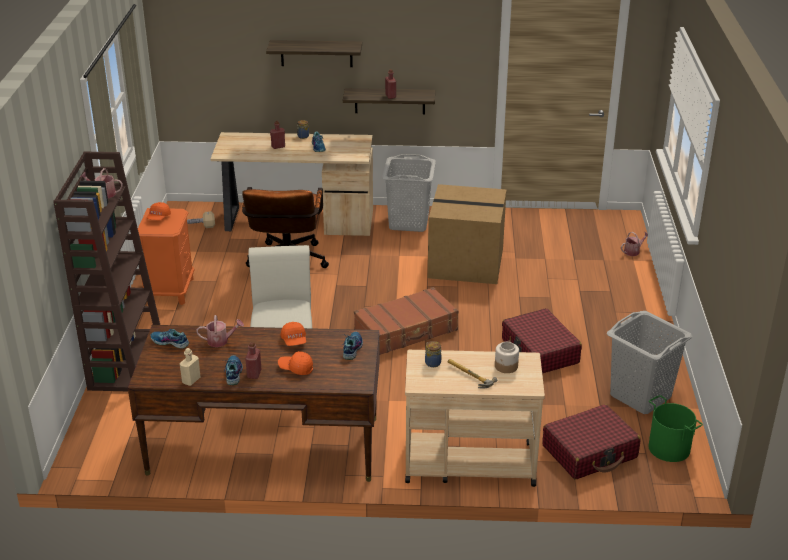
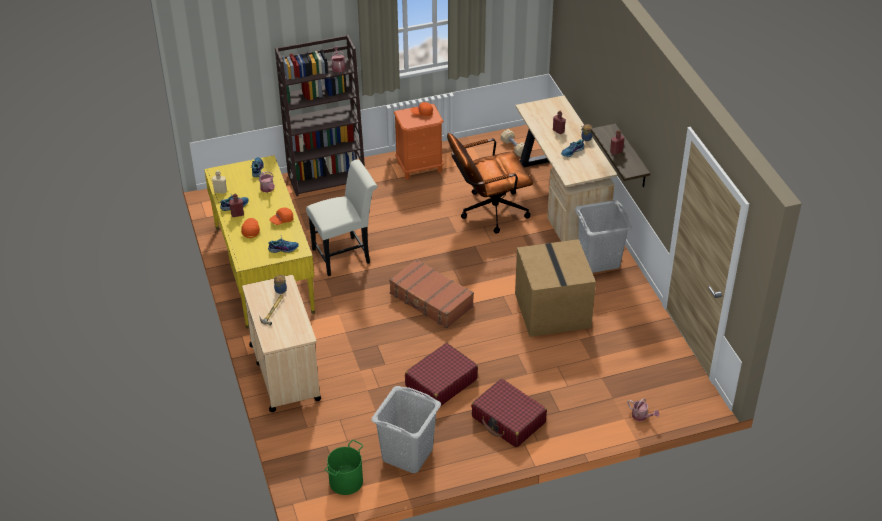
camera: 70 degrees right, 10 degrees up
(264, 446) = (263, 269): brown desk -> yellow desk
(316, 53) = (608, 82): shelf -> none
(506, 366) = (291, 327): jar -> none
(590, 452) = (322, 435): red suitcase -> red suitcase (508, 420)

